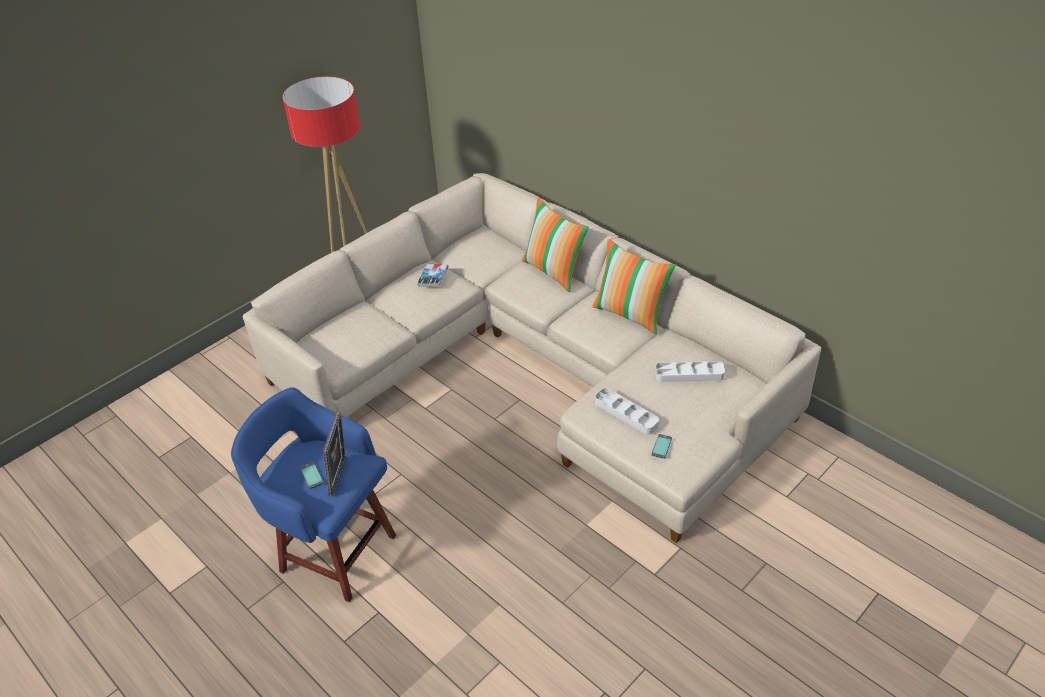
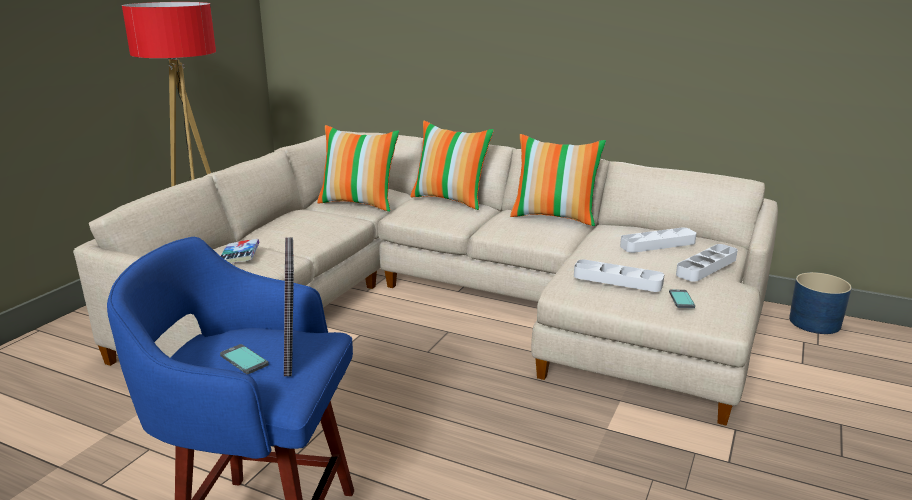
camera: 20 degrees left, 20 degrees down
(433, 278) = (316, 215): book -> book (240, 256)
(476, 261) = (359, 203): none -> pillow
(708, 413) = (706, 267): none -> grey tray
(837, 453) = (815, 322): none -> blue planter

